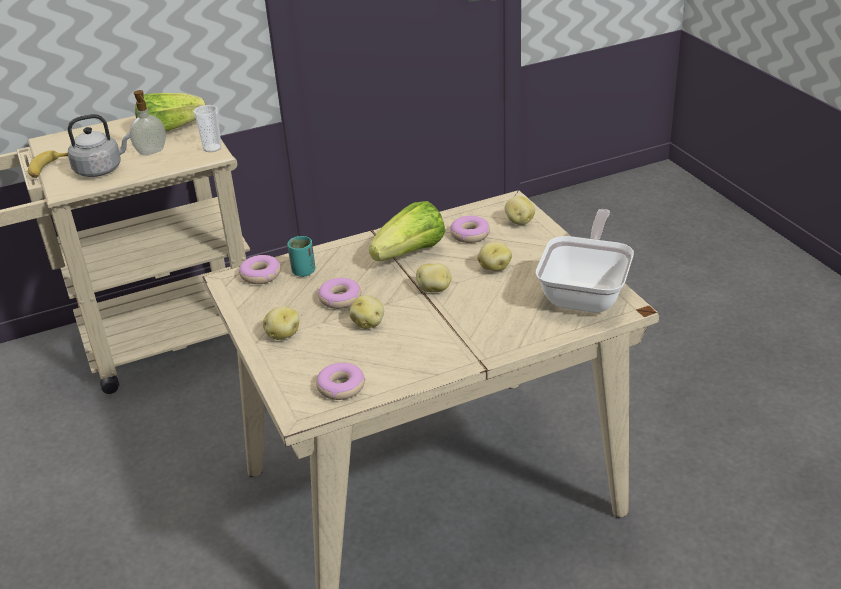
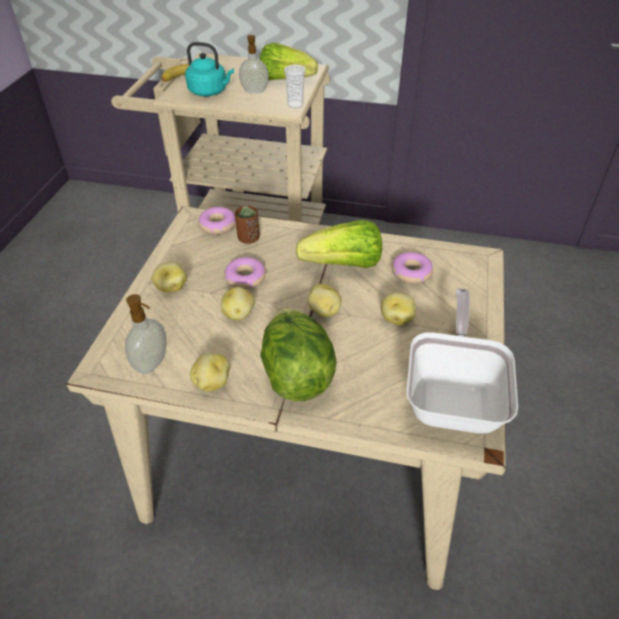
camera: 35 degrees right, 10 degrees up
(101, 169) = (210, 92): grey kettle -> turquoise kettle
(303, 271) = (248, 238): turquoise cup -> brown cup
(341, 387) = (153, 363): donut -> soap dispenser
(464, 335) = (296, 374): none -> lettuce
(519, 222) = (468, 282): potato -> potato (211, 382)
(586, 292) = (454, 396): frying pan -> frying pan turned 45 degrees counterclockwise

